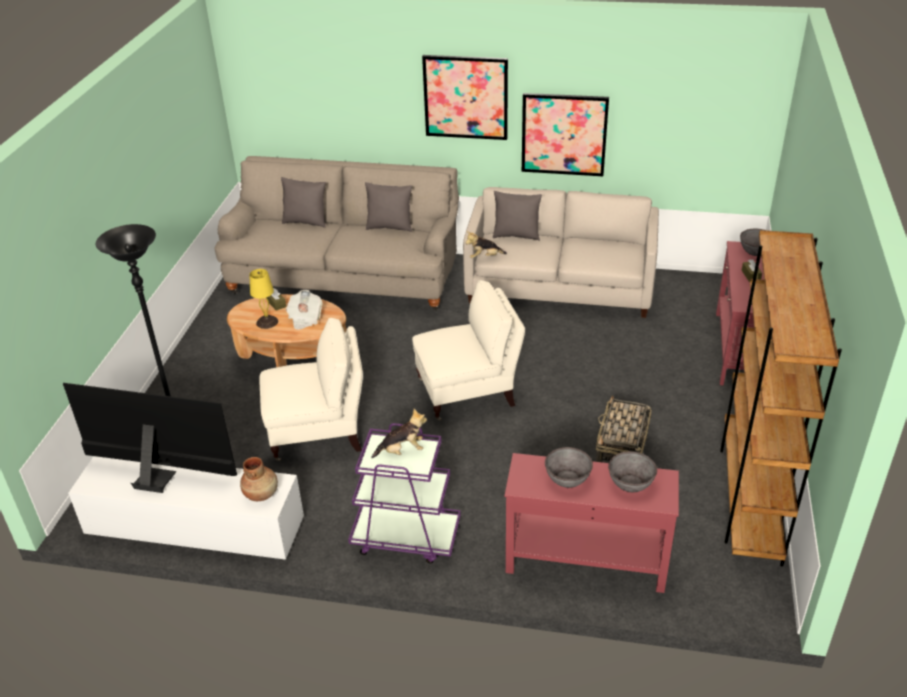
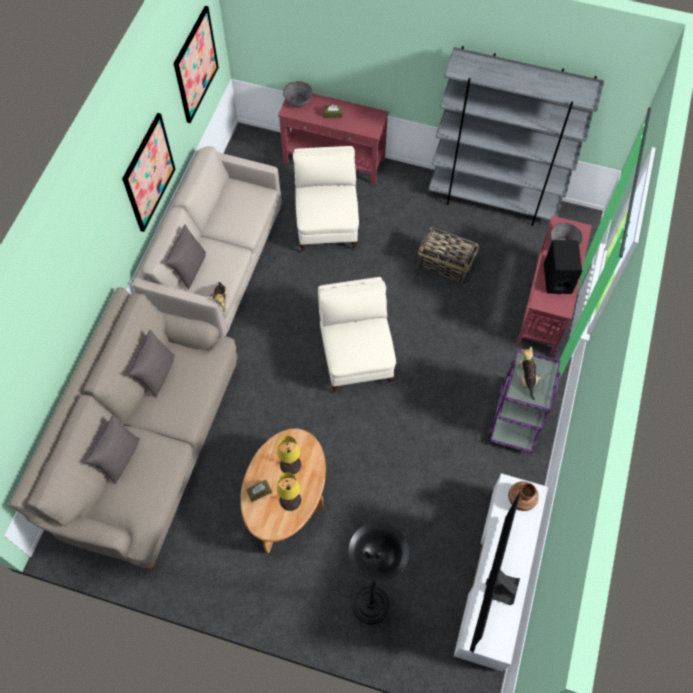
camera: 85 degrees left, 25 degrees up
(305, 318) = (291, 464): newspaper -> yellow table lamp
(319, 432) = (392, 477): beige armchair -> beige armchair (327, 223)
(466, 97) = (98, 232): picture -> picture (195, 65)
(567, 478) = (557, 278): grey bowl -> black speaker
(749, 498) = (493, 201): brown bookcase -> grey bookcase

